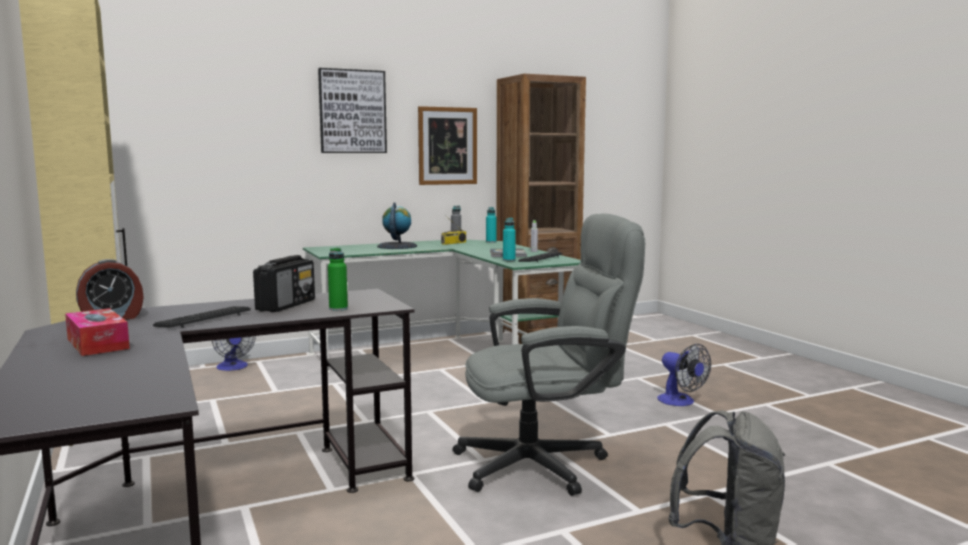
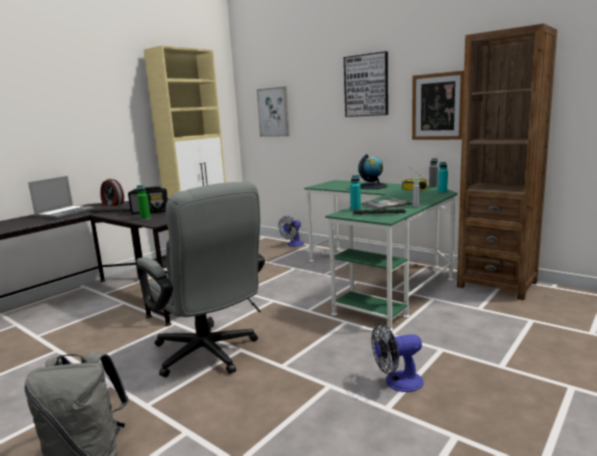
camera: 65 degrees right, 5 degrees up
(97, 344) = (65, 213): tissue box -> laptop
(163, 139) = (273, 112): none -> picture
(681, 402) = (397, 383): fan -> fan turned 45 degrees clockwise

